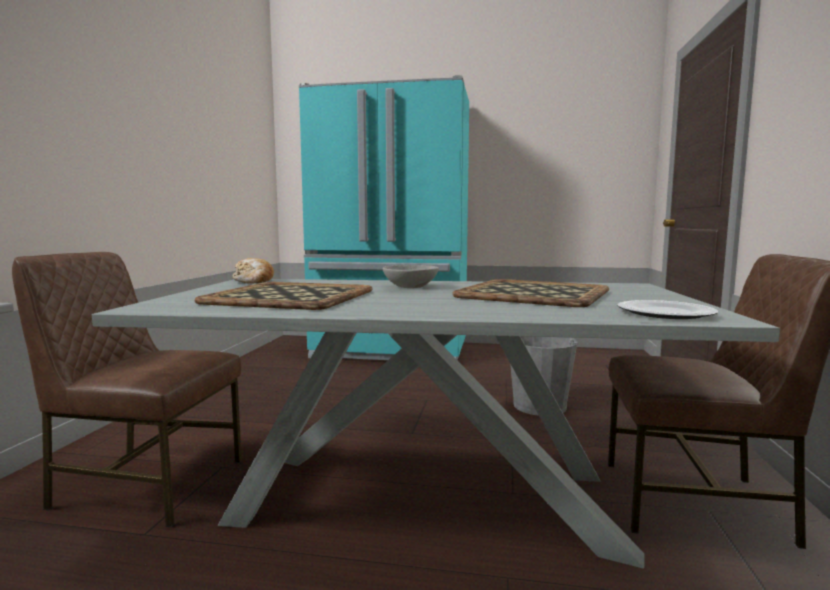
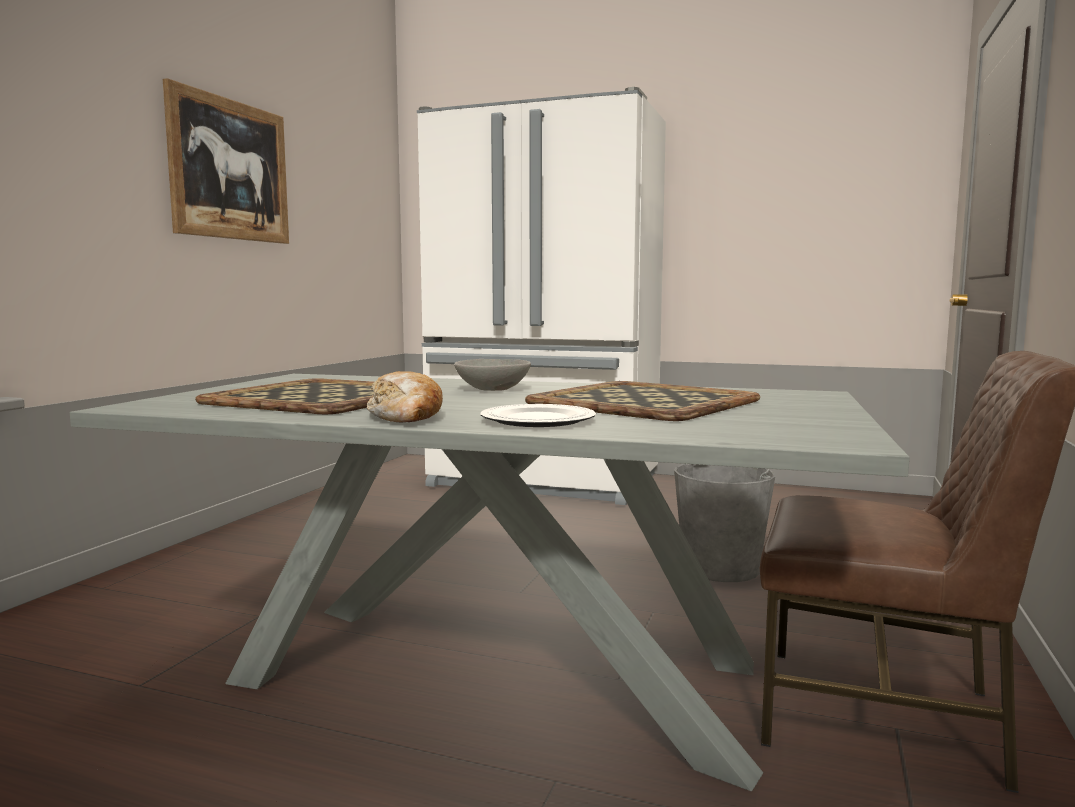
camera: 10 degrees right, 0 degrees up
(147, 484) = (164, 629): brown chair -> none
(163, 123) = (230, 170): none -> picture
(254, 281) = (306, 378): bread -> bread (406, 417)
(391, 351) = (544, 482): turquoise fridge -> white fridge
(666, 313) = (780, 432): plate -> plate (539, 420)

